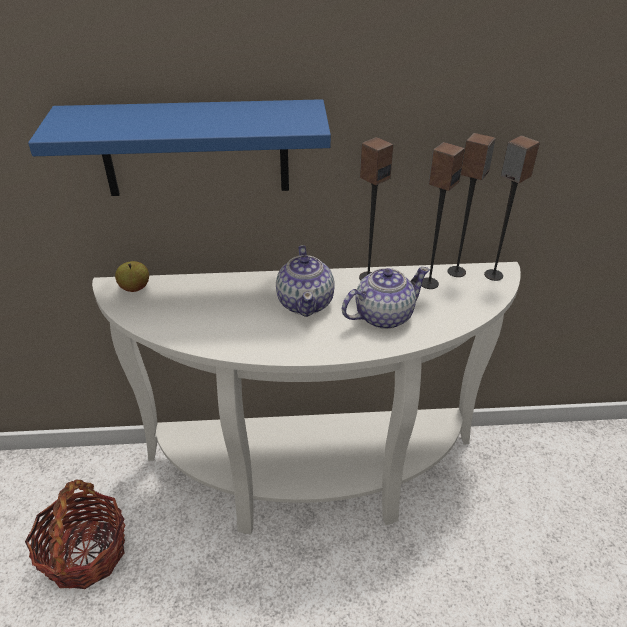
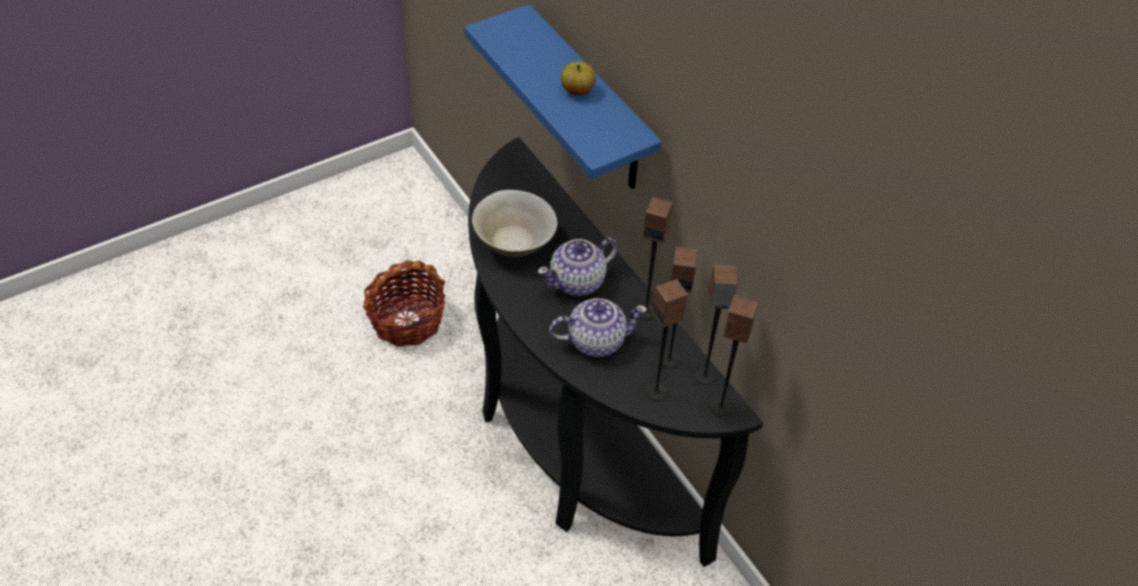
camera: 60 degrees right, 10 degrees up
(135, 288) = (522, 168): apple -> apple (577, 90)
(224, 324) = (515, 242): none -> beige bowl
(312, 480) = (569, 444): white console table -> black console table
(382, 316) = (595, 340): teapot -> teapot turned 45 degrees counterclockwise
(461, 302) = (656, 392): none -> speaker

